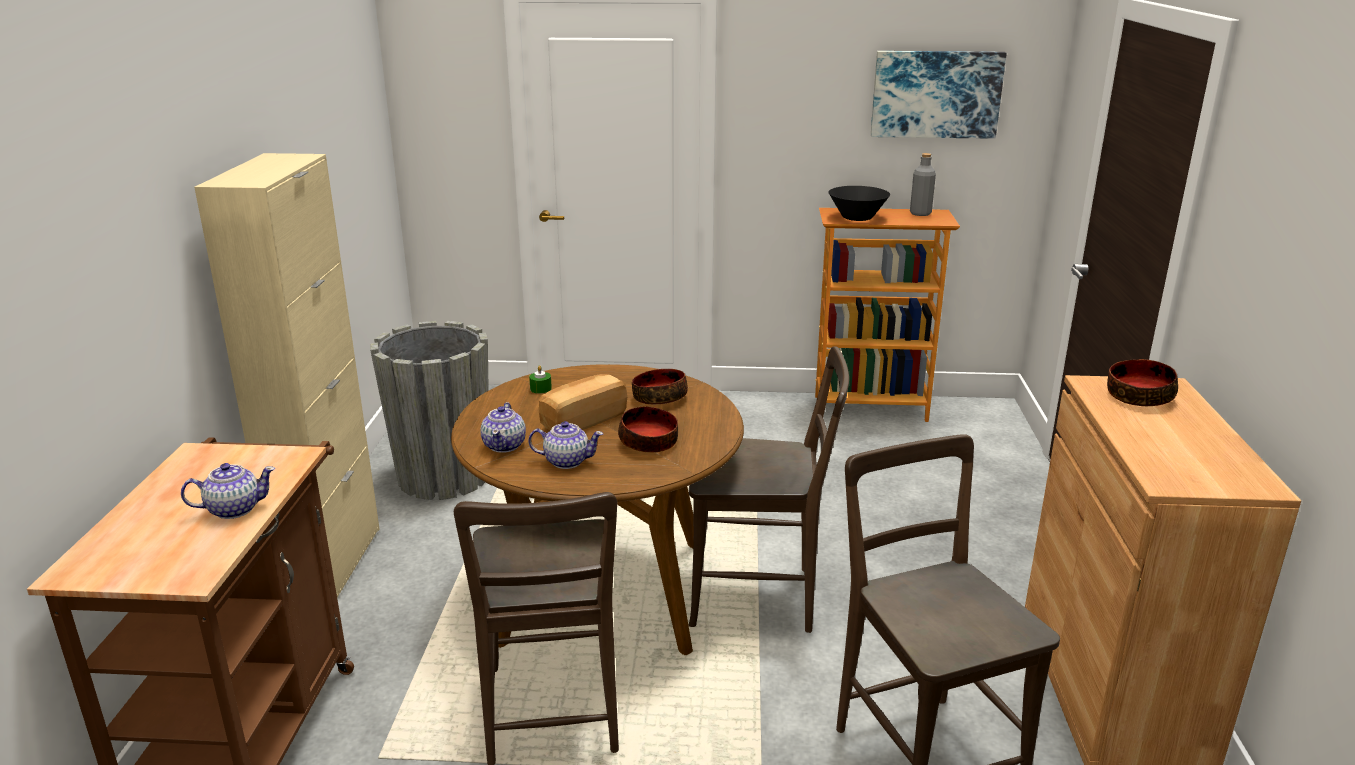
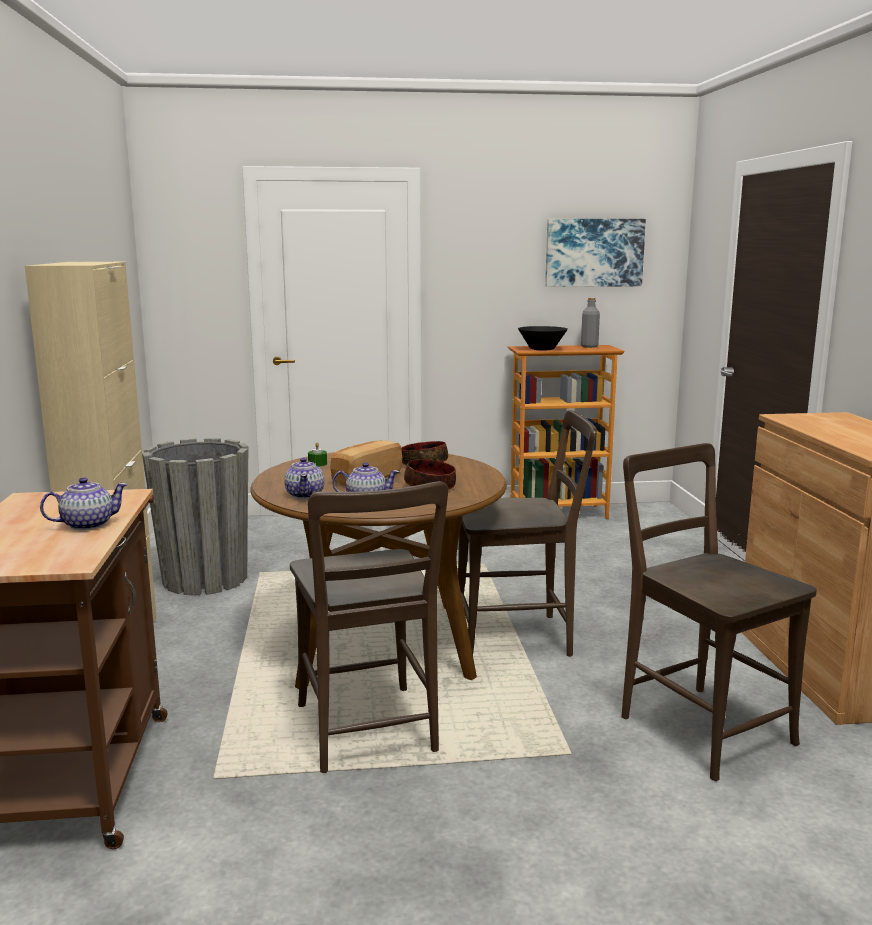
camera: 10 degrees left, 10 degrees down
(1138, 396) = (821, 420): bowl -> none

